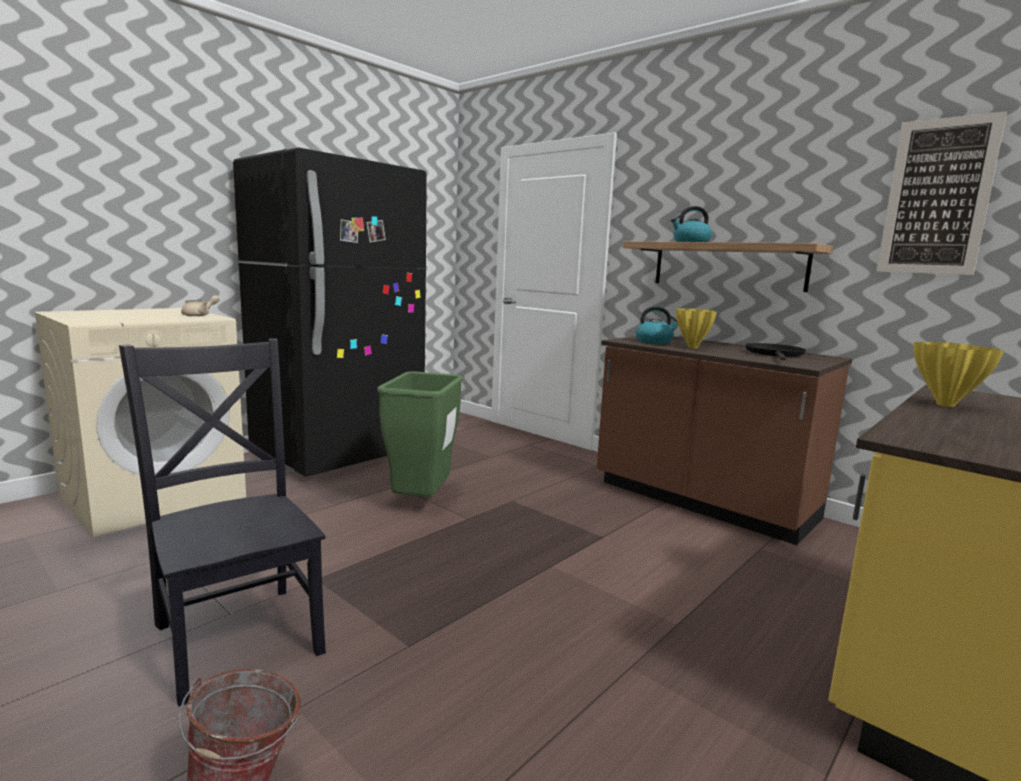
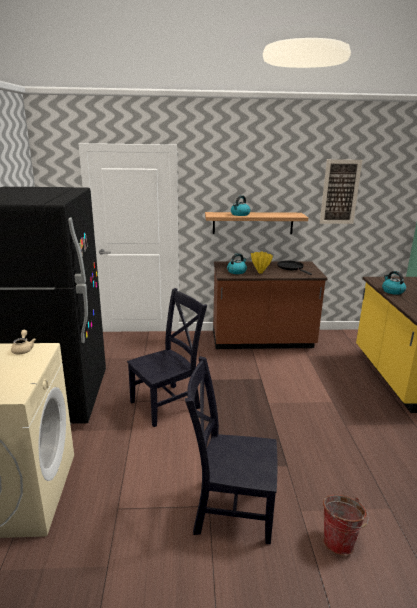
camera: 45 degrees left, 10 degrees up
(421, 503) = (168, 404): green trash can -> black chair
(947, 405) = (392, 291): yellow vase -> kettle

